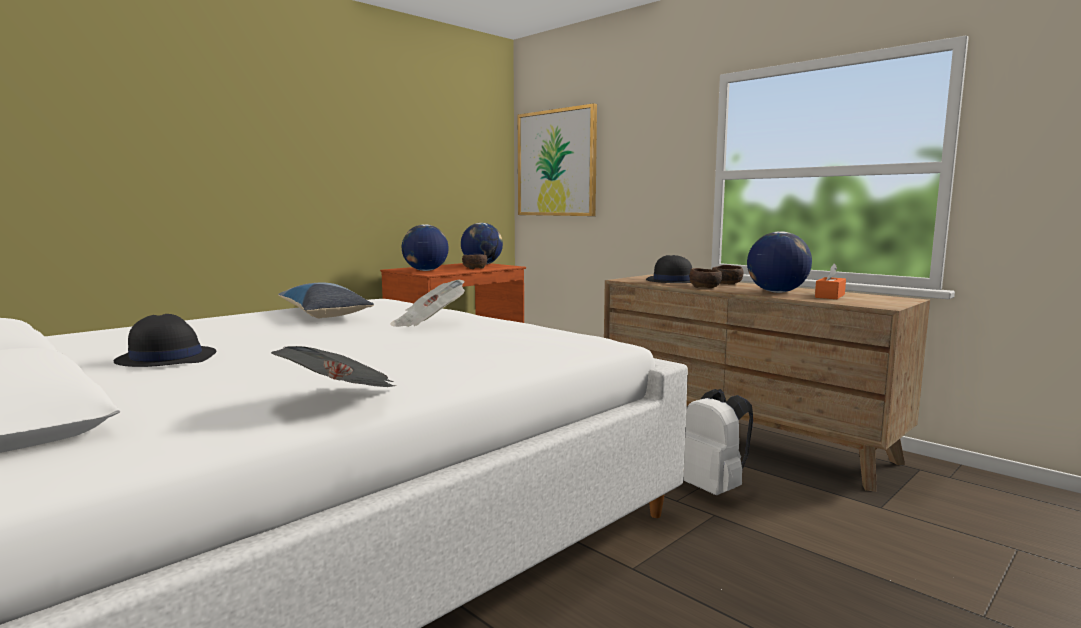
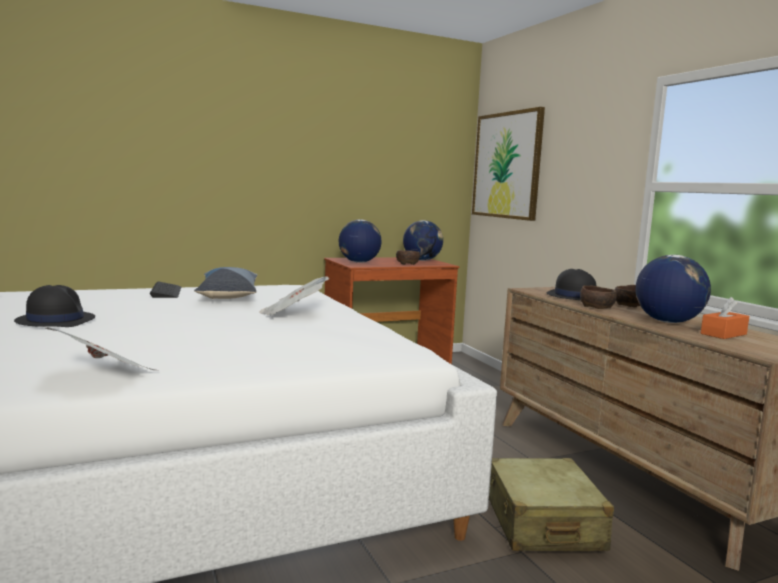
camera: 20 degrees right, 0 degrees up
(246, 318) = (166, 292): none -> keyboard
(711, 488) = (542, 523): white backpack -> beige suitcase

